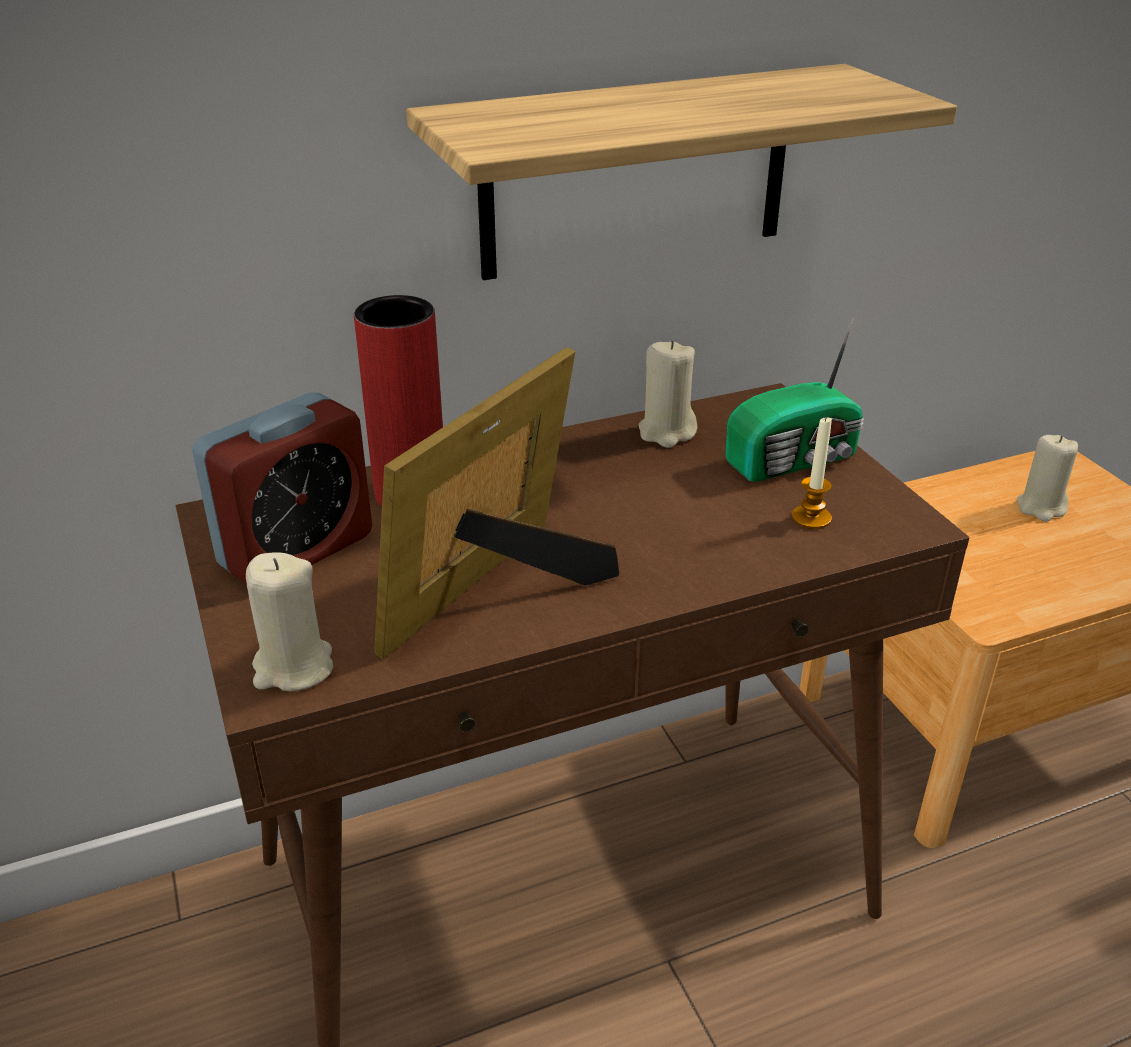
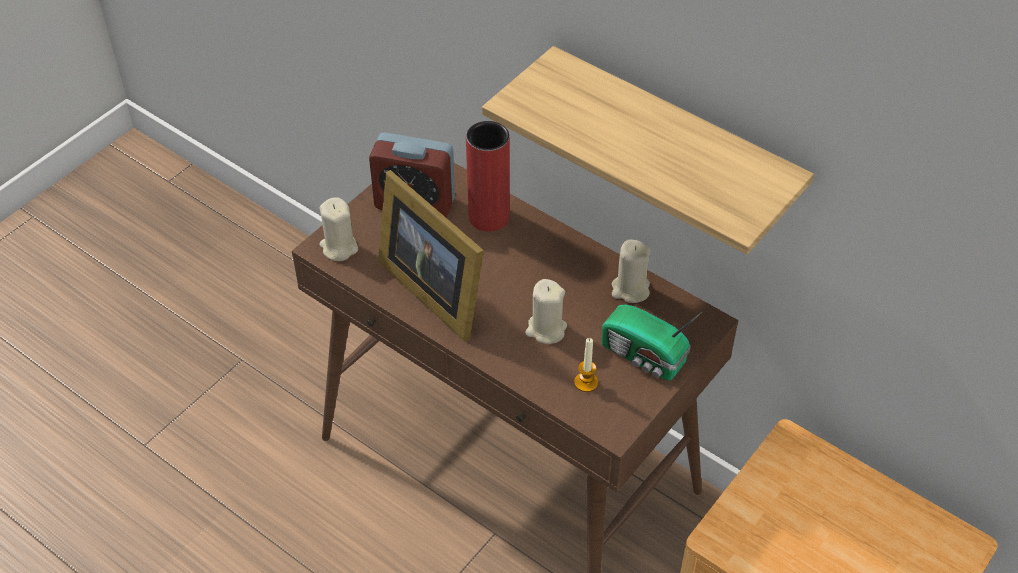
camera: 60 degrees right, 15 degrees up
(499, 592) = (434, 287): picture frame -> picture frame turned 135 degrees counterclockwise
(1041, 507) = (882, 543): beige candle -> beige candle (546, 329)

